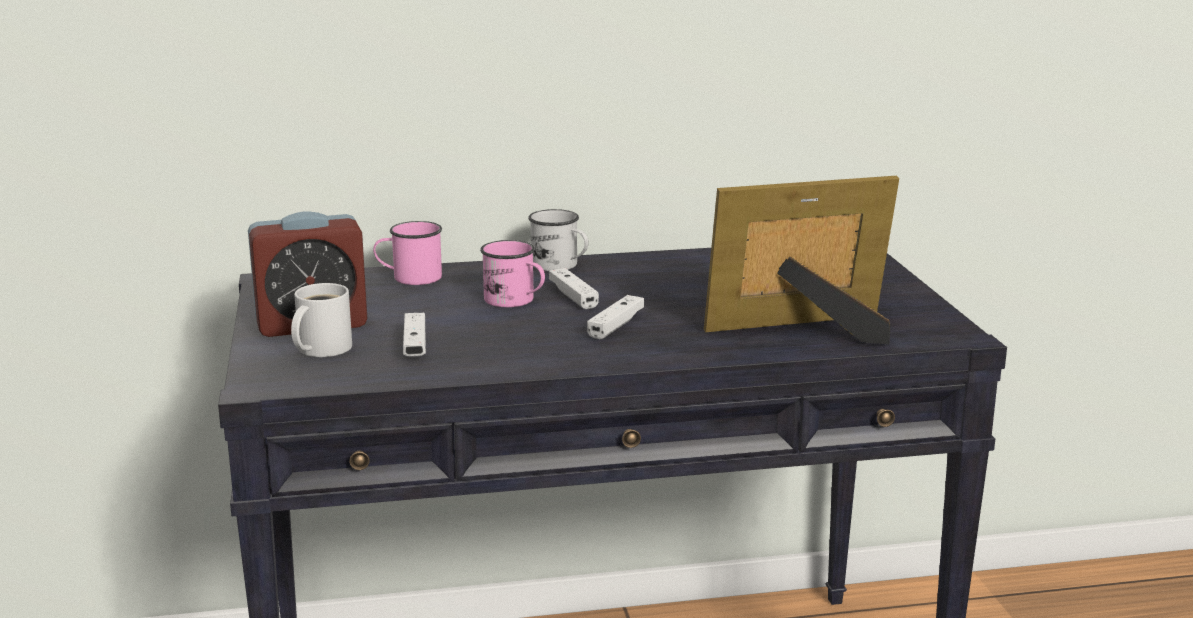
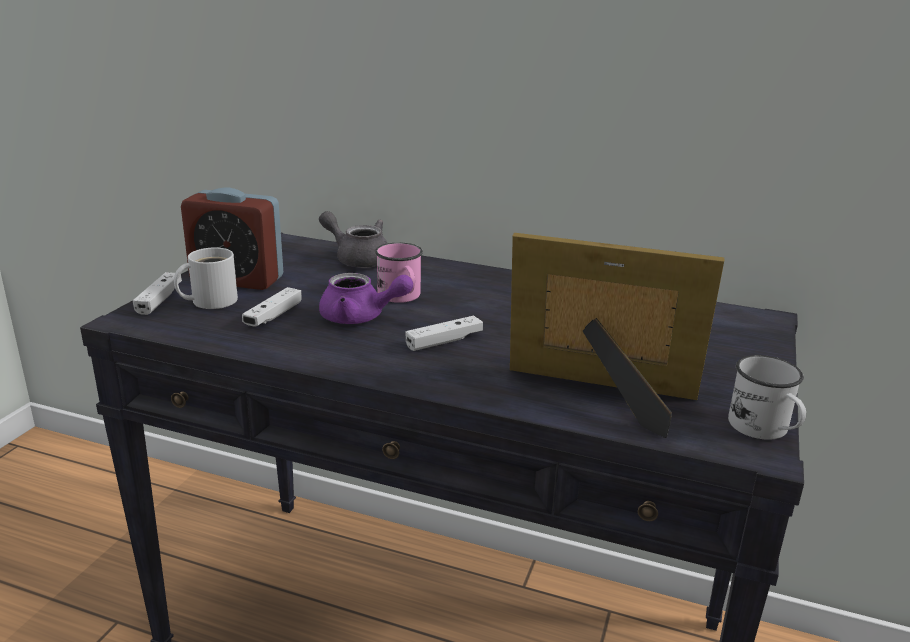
camera: 30 degrees right, 5 degrees up
(409, 278) = (358, 259): pink mug -> grey teapot
(505, 326) = (360, 317): none -> purple teapot
(560, 266) = (480, 275): white mug -> white mug (764, 429)
(573, 297) = (450, 305): white game controller -> white game controller (159, 300)

